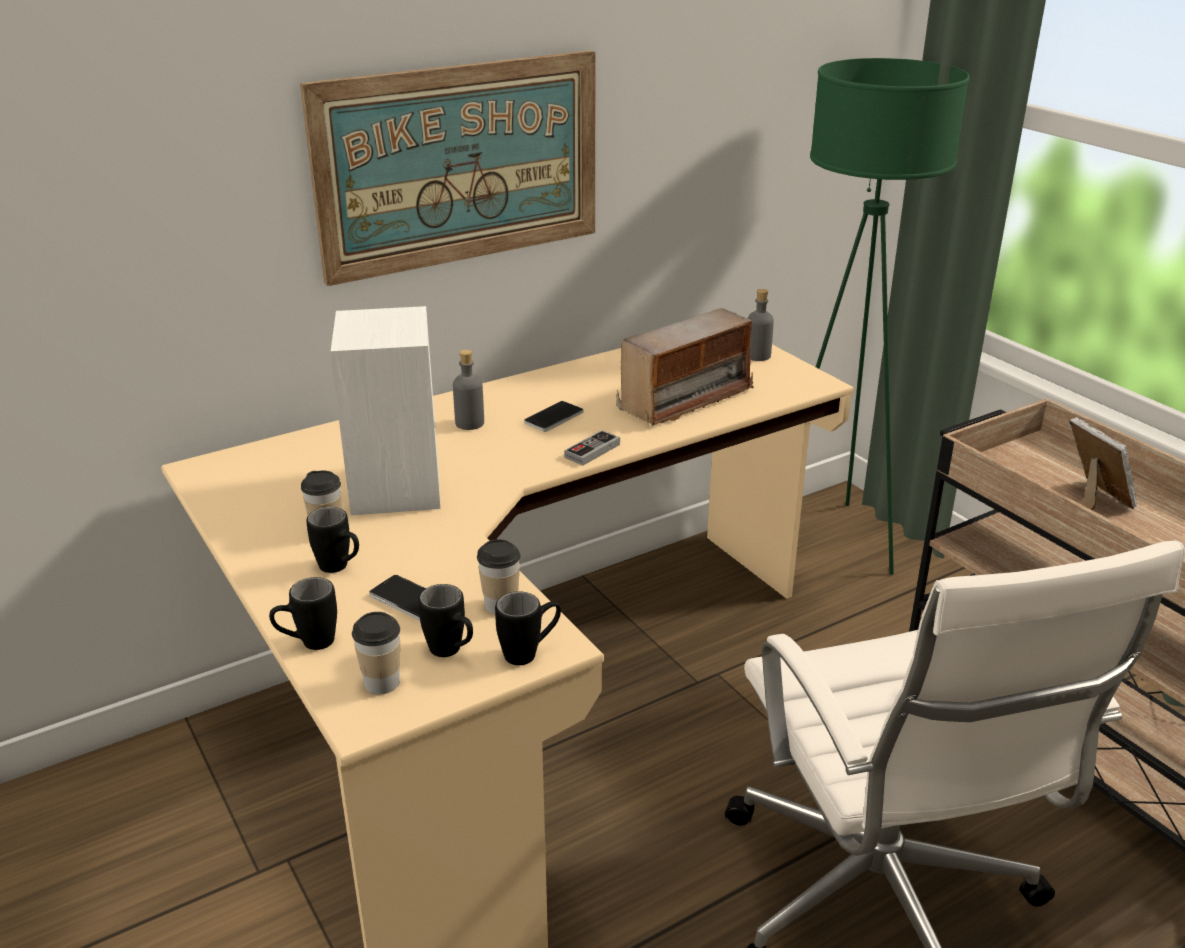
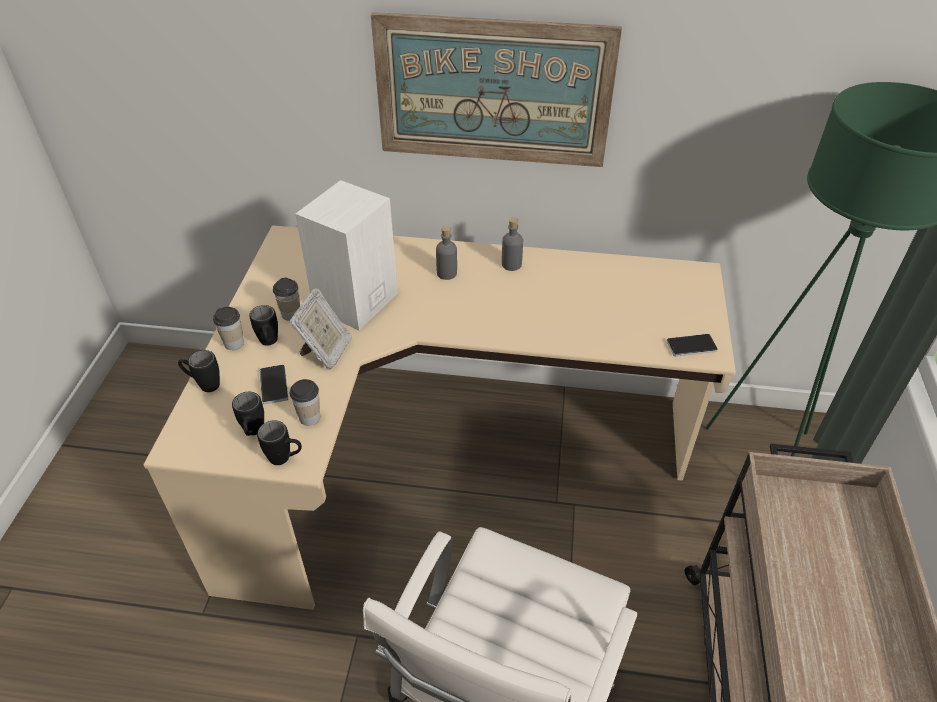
camera: 40 degrees right, 15 degrees up
(382, 682) = (205, 430): cup -> cup (234, 343)
(553, 418) = (498, 294): phone -> phone (691, 346)
(592, 451) = (488, 333): game controller -> none
(686, 399) = (598, 321): radio -> none
(757, 356) = (699, 307): grey bottle -> grey bottle (511, 264)
(1095, 499) = (830, 577): picture frame -> picture frame (325, 351)

